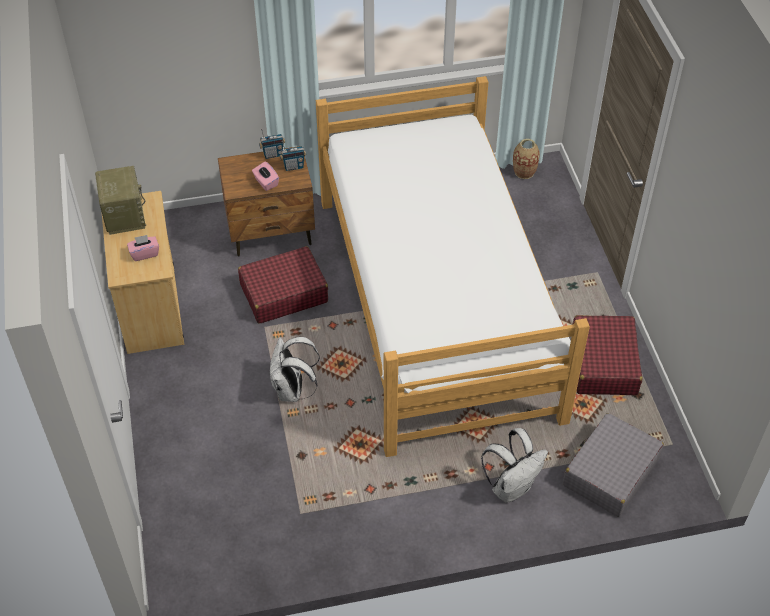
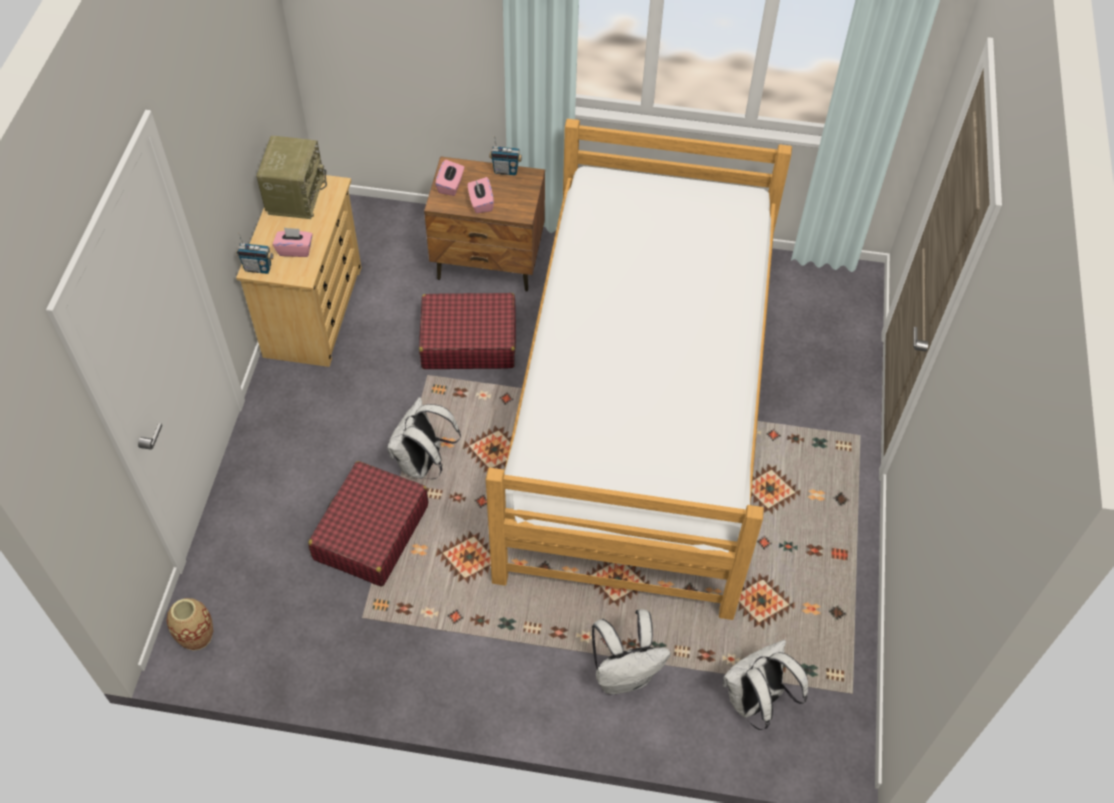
camera: 20 degrees right, 5 degrees up
(236, 176) = (450, 185): none -> pink tissue box
(293, 167) = (522, 193): radio -> radio (258, 268)
(524, 172) = (827, 277): vase -> vase (196, 636)
(603, 364) = (812, 557): red suitcase -> red suitcase (371, 532)
(610, 472) = (755, 701): grey suitcase -> white backpack

